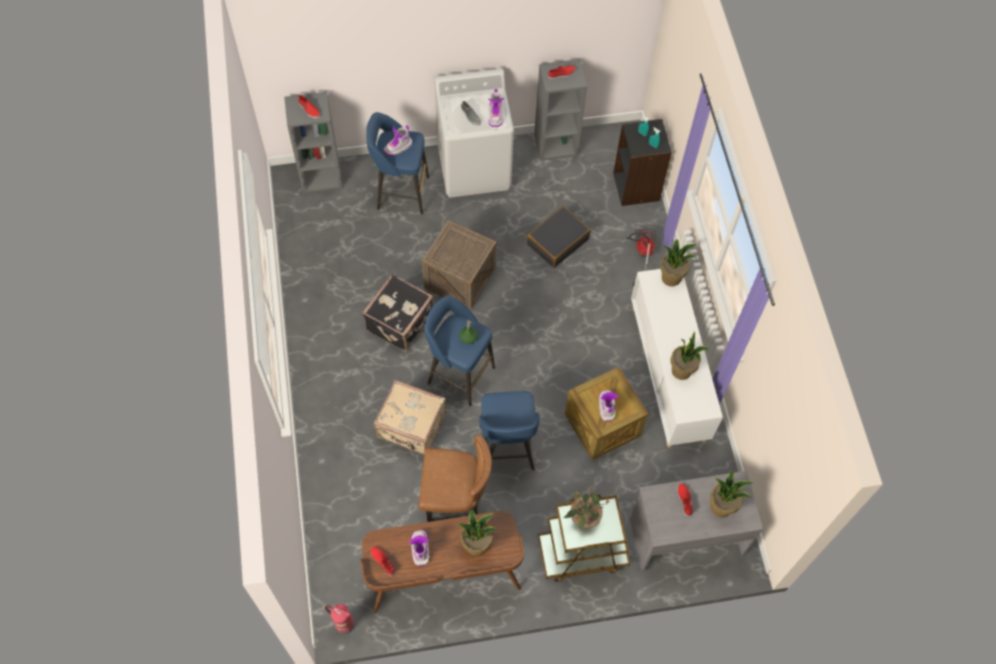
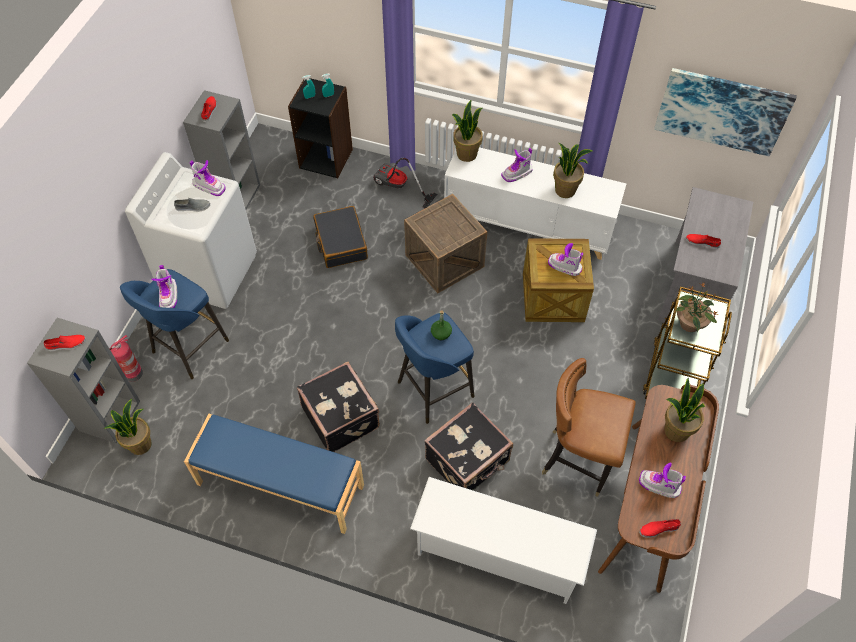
camera: 60 degrees left, 5 degrees down
(324, 311) = (280, 485): none -> blue bench
(343, 624) = (661, 629): fire extinguisher -> fire extinguisher (132, 374)
(346, 482) = (498, 554): none -> white shoe rack
(411, 427) = (468, 461): beige suitcase -> black suitcase
(456, 507) = (578, 460): brown chair -> brown chair turned 105 degrees counterclockwise
(459, 278) = (326, 341): crate -> crate (444, 260)
(506, 449) = (538, 386): blue stool -> none
(675, 325) = (517, 173): none -> boot
(721, 506) = (719, 219): potted plant -> potted plant (140, 444)
(785, 436) = (722, 111): none -> picture

